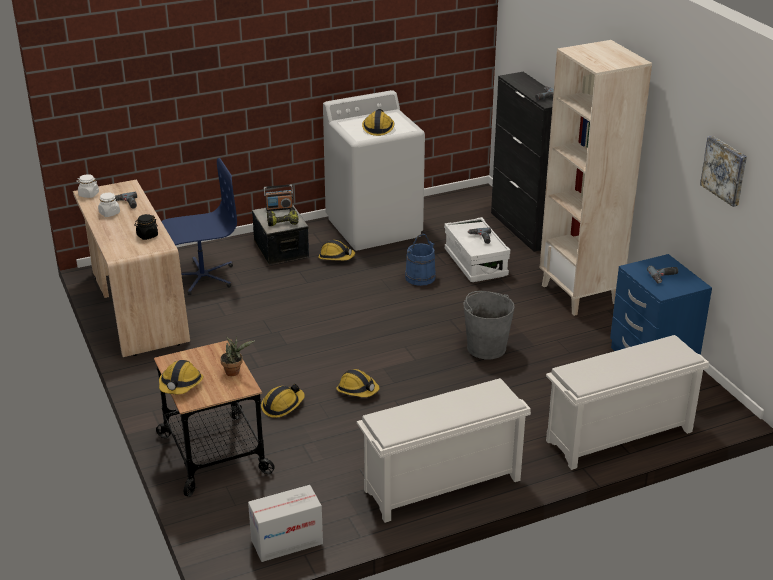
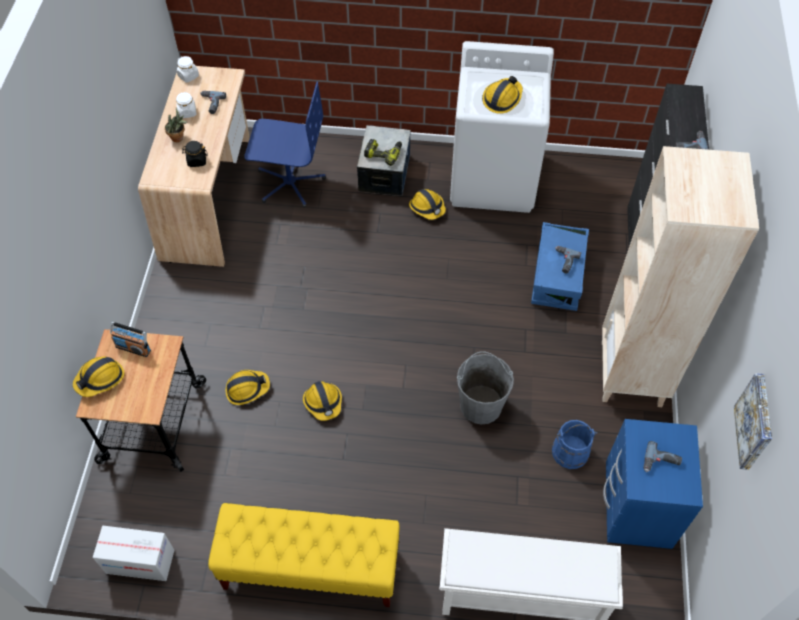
camera: 30 degrees right, 25 degrees up
(234, 372) = (155, 384): potted plant -> potted plant (179, 138)
(279, 208) = (393, 133): radio -> radio (133, 348)
(420, 277) = (487, 273): blue bucket -> blue bucket (570, 451)
(441, 486) = (310, 568): white shoe rack -> yellow bench
(475, 263) = (557, 277): white storage box -> blue storage box

